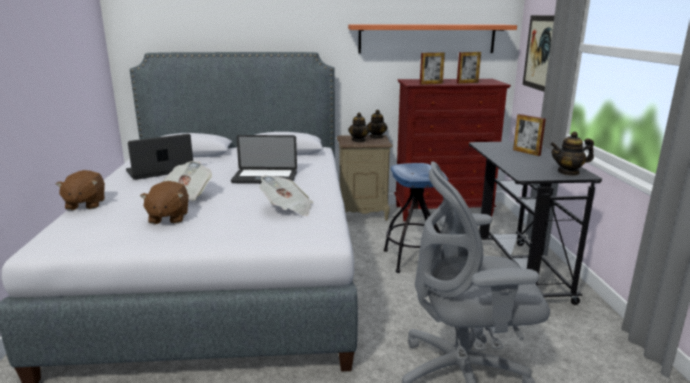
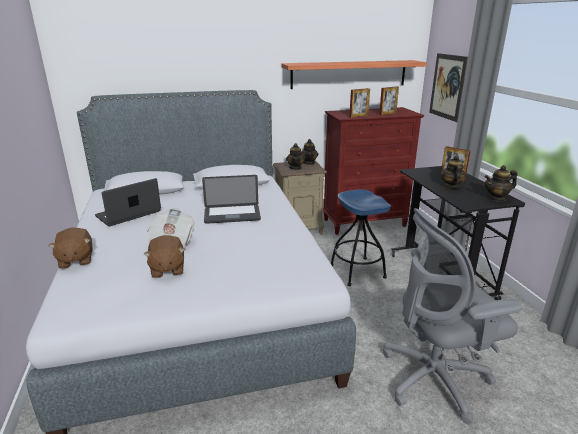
camera: 10 degrees left, 5 degrees up
(287, 209) = (271, 249): newspaper -> none
(519, 159) = (451, 186): none -> teapot

